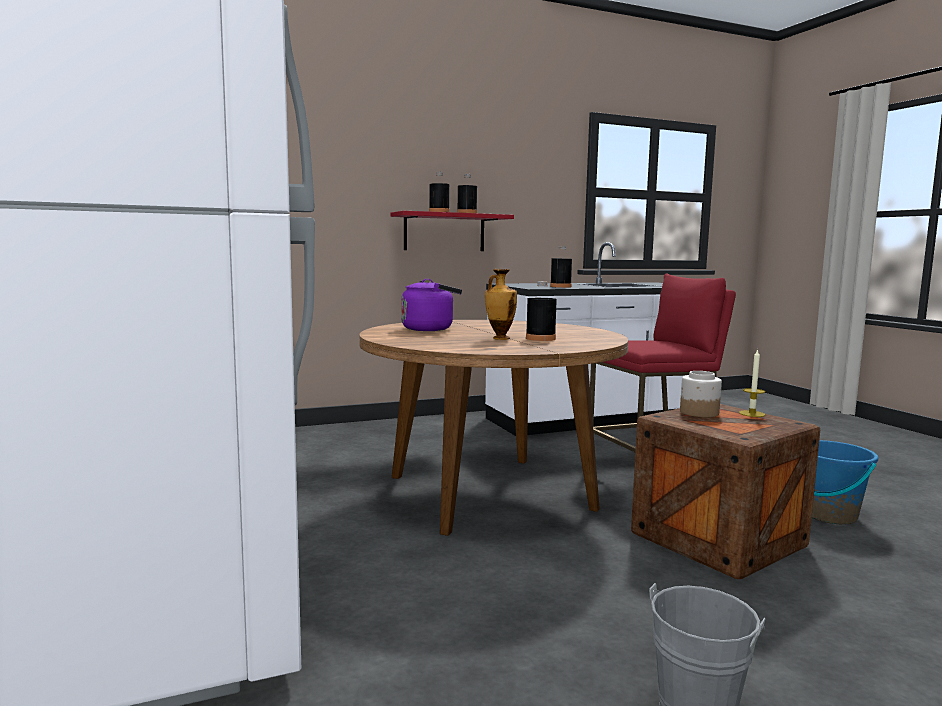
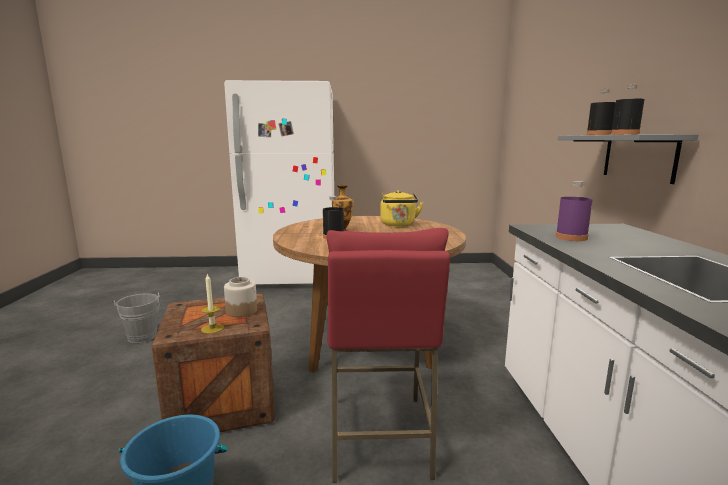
camera: 110 degrees right, 5 degrees up
(430, 329) = (398, 224): purple kettle -> yellow kettle
(444, 232) = (638, 157): red shelf -> grey shelf
(560, 287) = (571, 237): black bottle -> purple bottle

